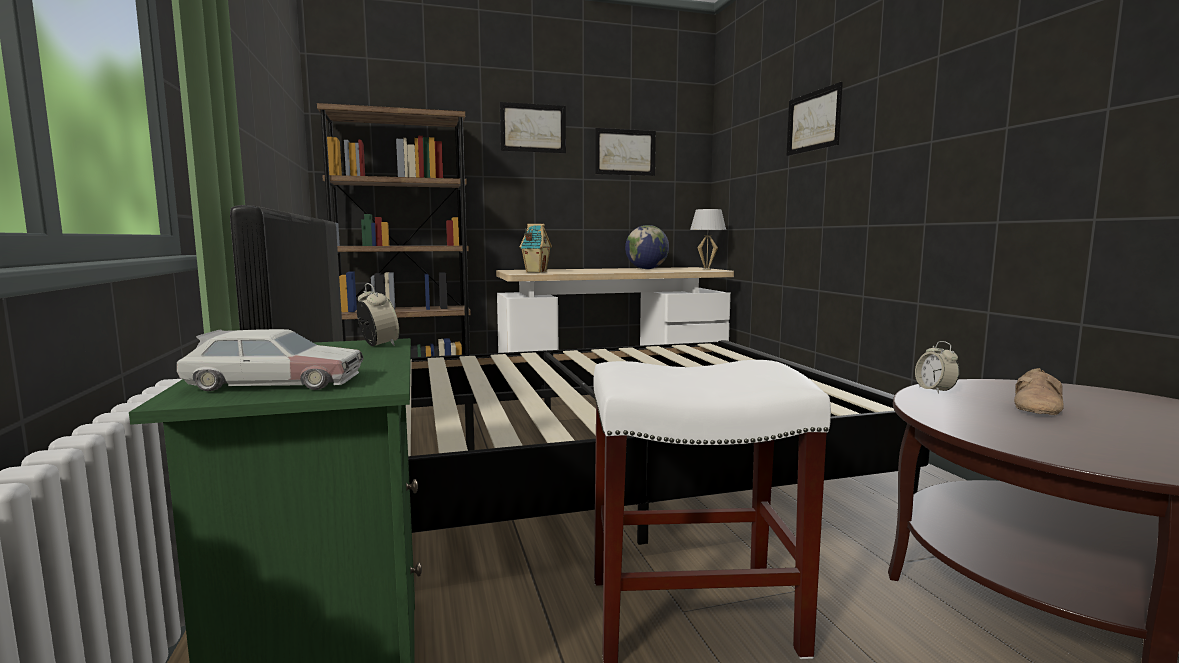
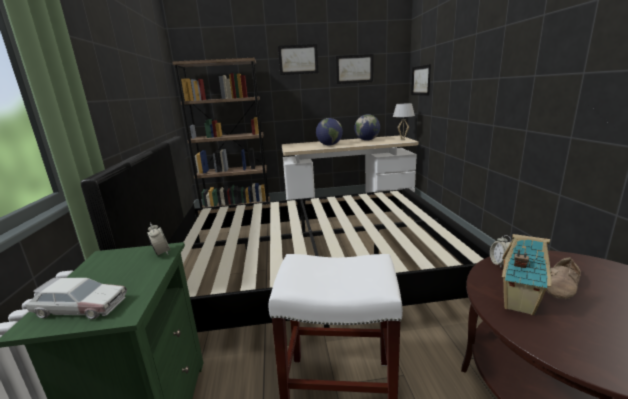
camera: 10 degrees right, 10 degrees up
(535, 272) = (301, 147): toy house -> toy house (517, 304)
(585, 271) = (329, 145): none -> globe
(813, 121) = (465, 52): picture -> picture (420, 80)

